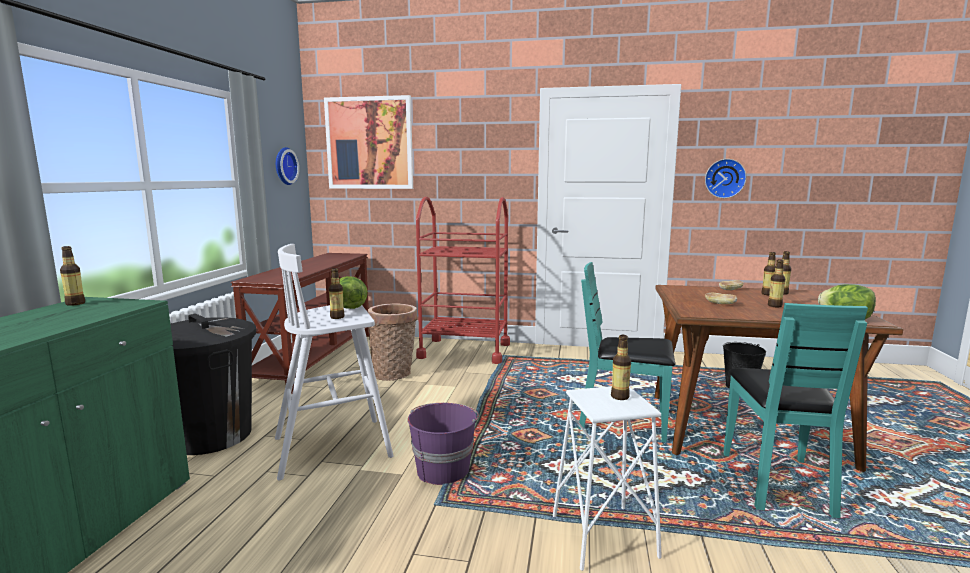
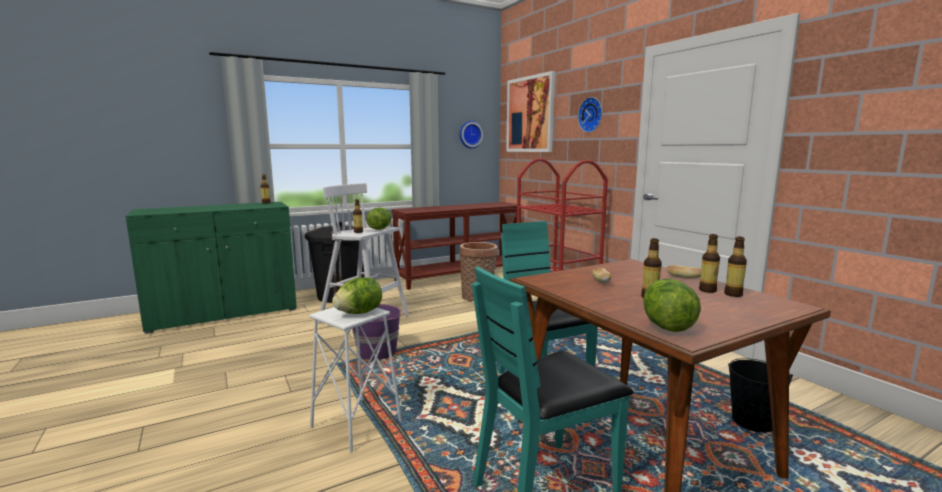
camera: 50 degrees right, 0 degrees up
(620, 397) = (359, 313): bottle -> lettuce
(724, 178) = (855, 138): wall clock -> wall clock (591, 115)

